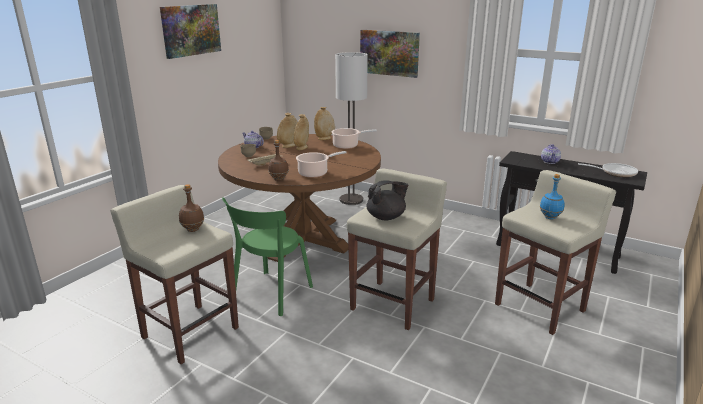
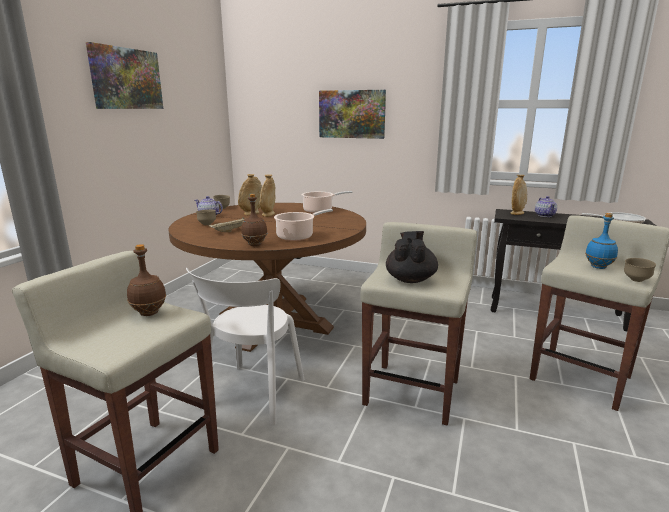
camera: 10 degrees left, 5 degrees down
(270, 294) = (251, 395): green chair -> white chair
(324, 139) = (290, 206): beige vase -> beige vase (517, 213)
(351, 200) = (315, 276): floor lamp -> none
(386, 217) = (410, 279): black teapot -> black teapot turned 45 degrees counterclockwise
(568, 232) = (636, 280): none -> brown bowl

